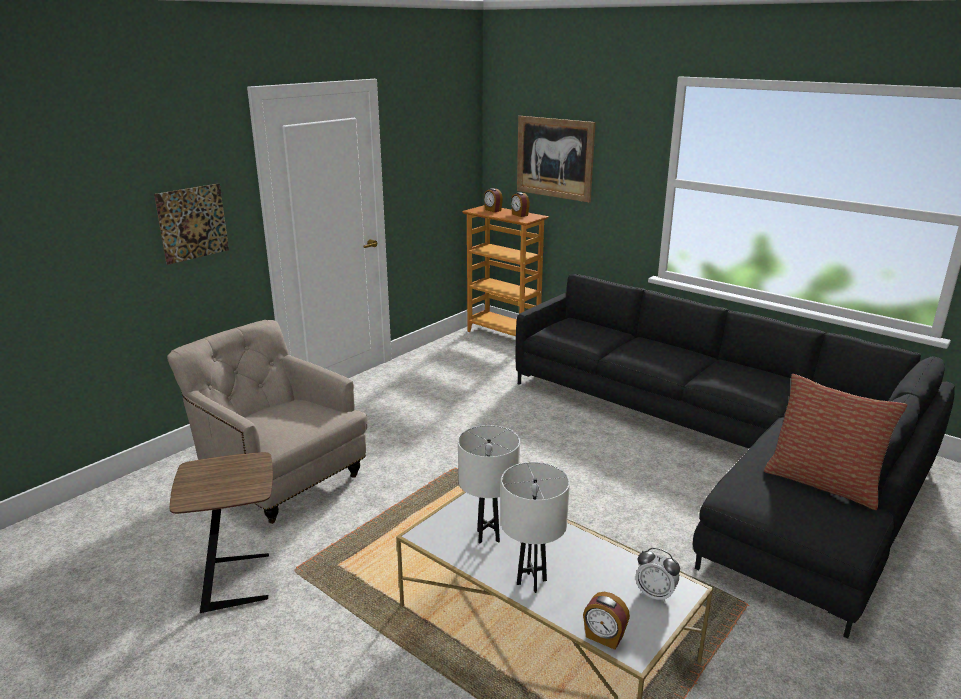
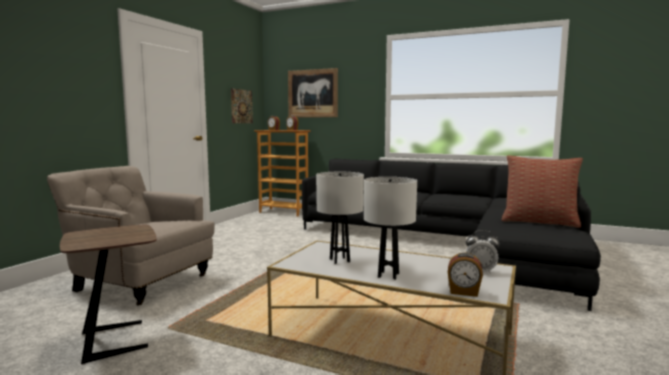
camera: 15 degrees left, 15 degrees down
(193, 223) = (71, 91): picture -> picture (241, 106)

